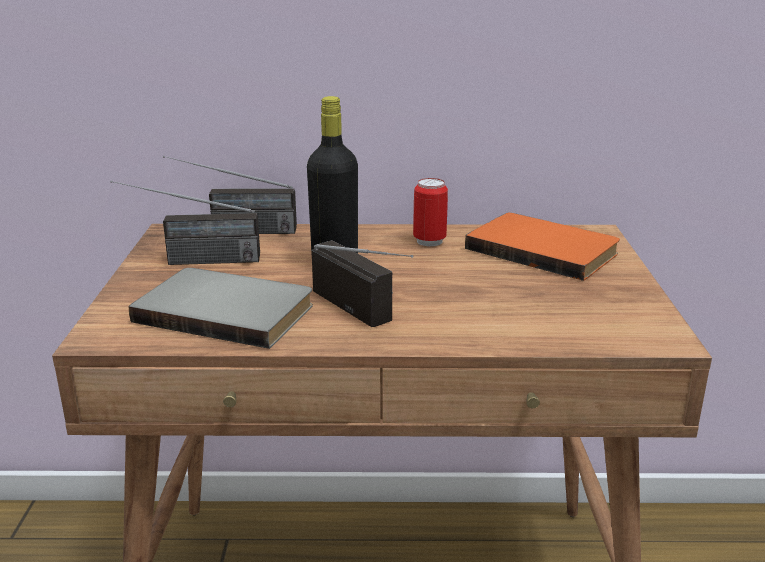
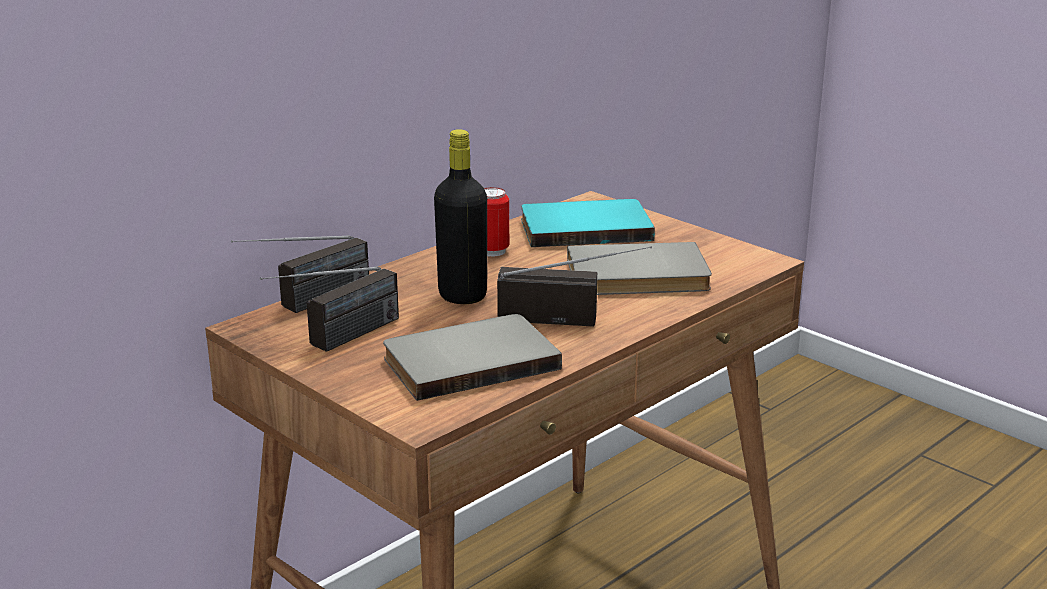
camera: 45 degrees left, 0 degrees up
(502, 304) = (638, 277): none -> grey book
(544, 249) = (584, 227): orange book -> turquoise book

